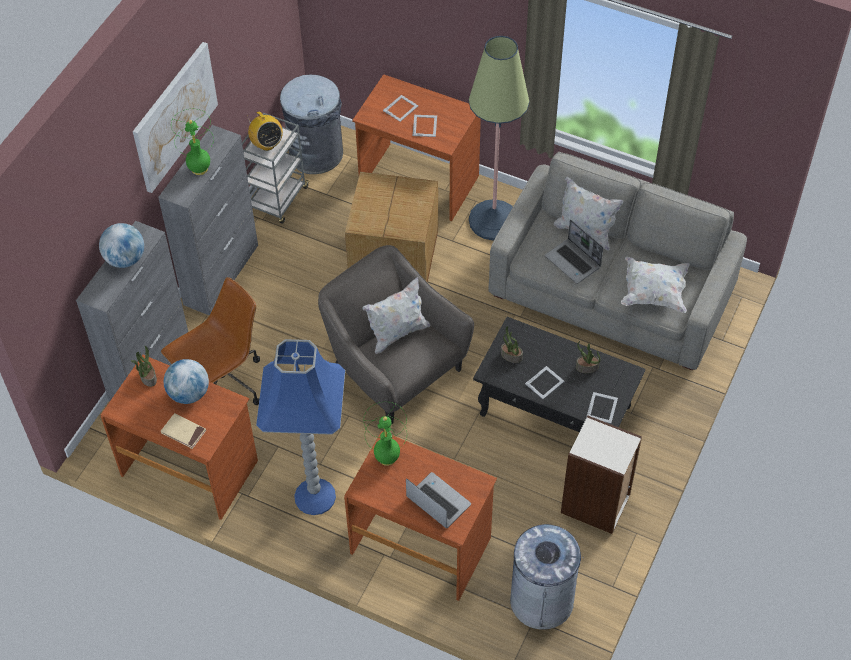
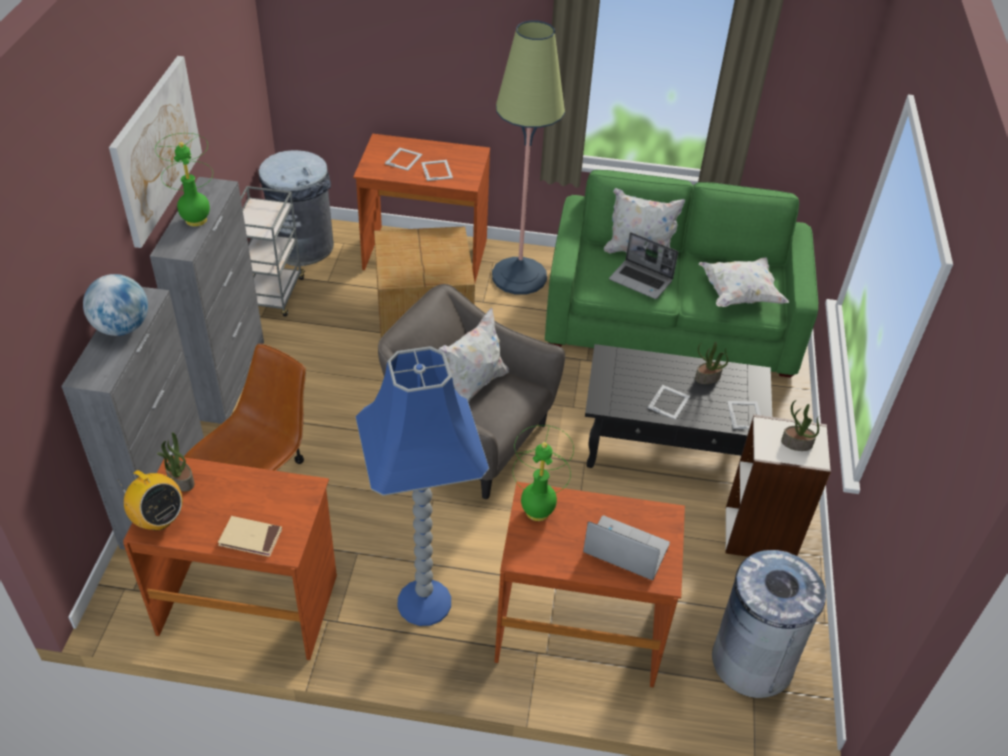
camera: 20 degrees left, 10 degrees down
(189, 393) = (244, 489): globe -> none
(266, 144) = (258, 218): radio -> radio (158, 519)
(511, 356) = (618, 382): potted plant -> potted plant (796, 443)
(612, 291) = (671, 319): grey sofa -> green sofa

